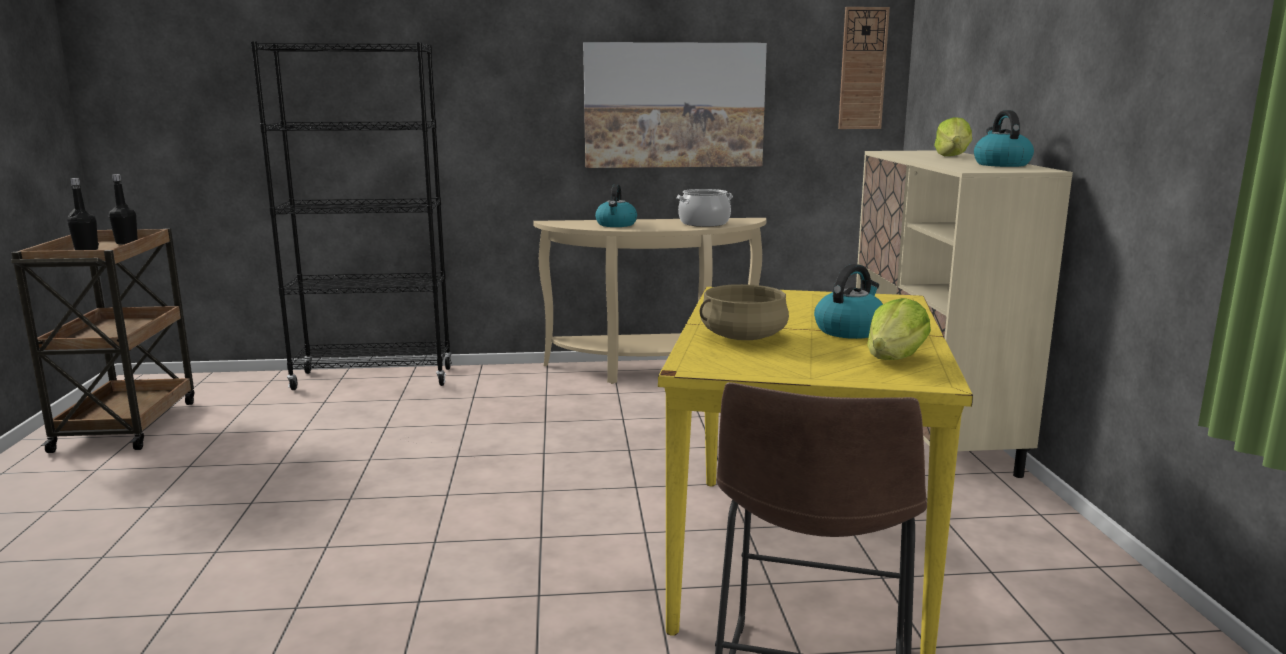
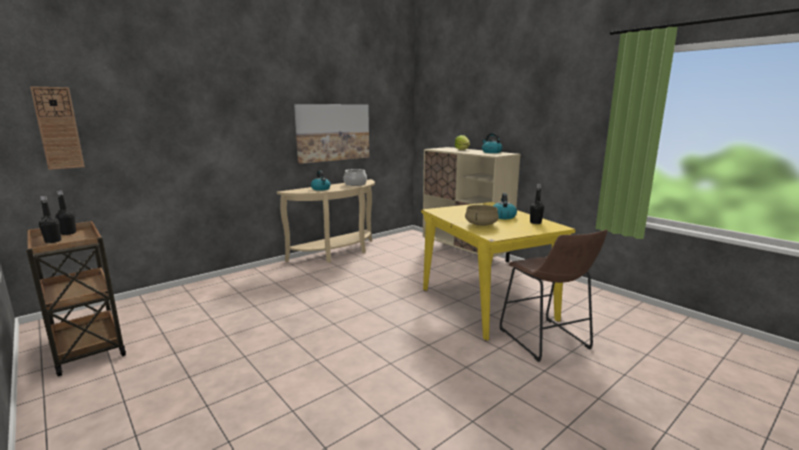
camera: 35 degrees left, 0 degrees up
(374, 379) = (207, 286): black bookcase -> none
(862, 69) = (399, 115): wall clock -> wall clock (58, 128)
(895, 359) = (535, 223): lettuce -> black bottle

